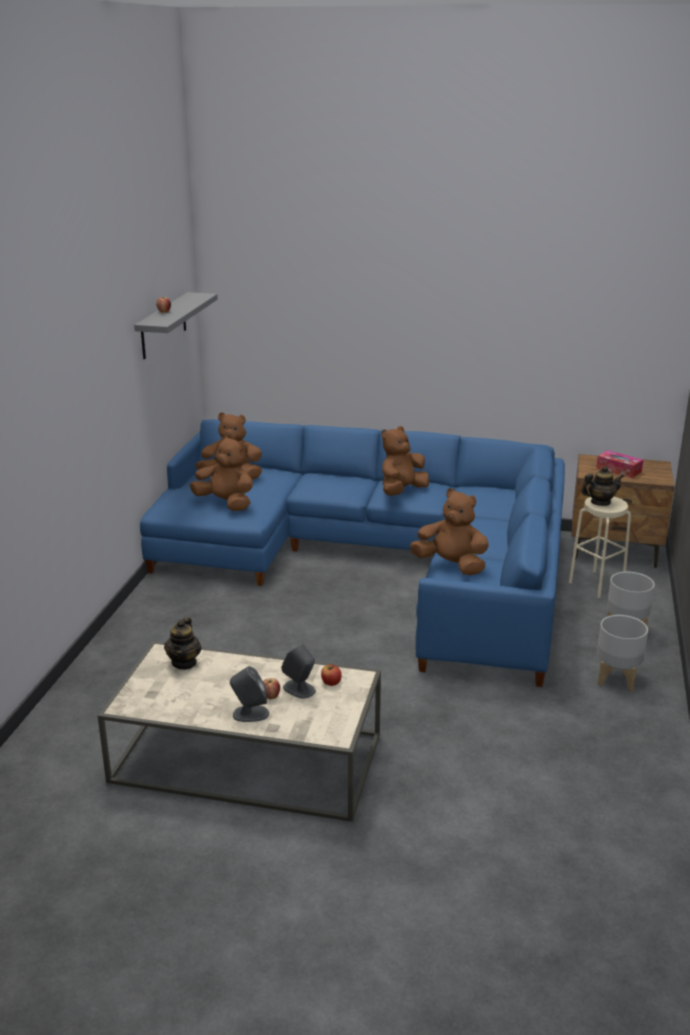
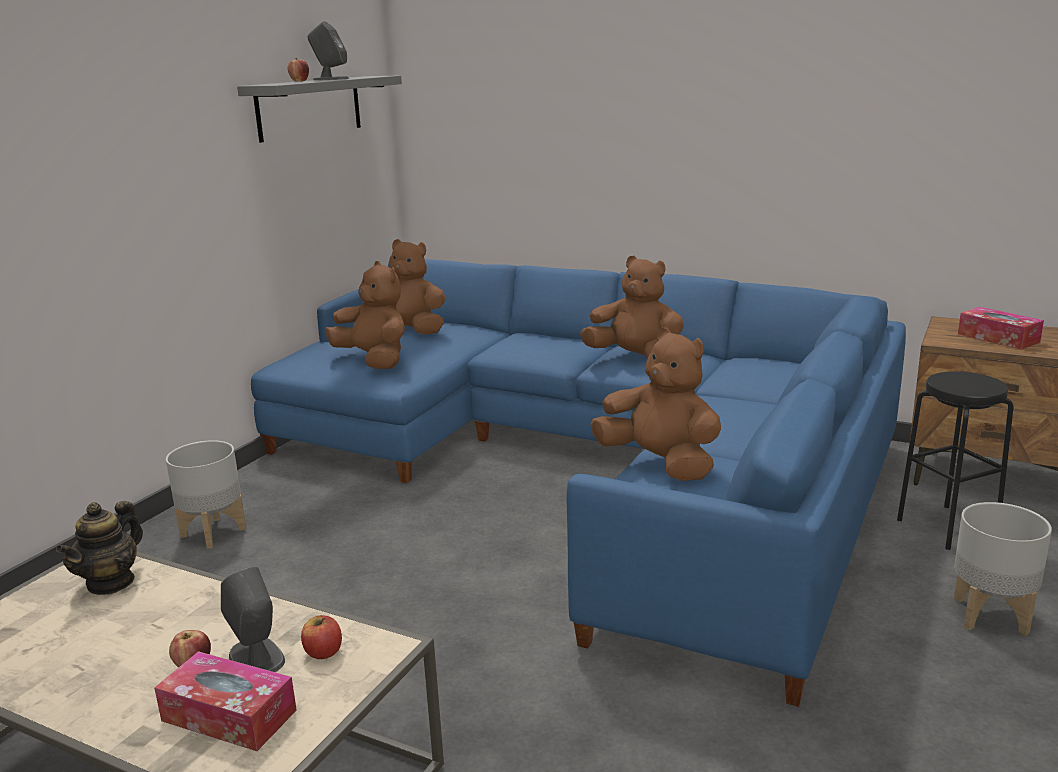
camera: 15 degrees right, 5 degrees down
(250, 714) = (127, 698): grey speaker -> grey speaker (330, 79)
(307, 714) = (229, 715): none -> tissue box
(401, 491) = (635, 358): brown plush toy -> brown plush toy turned 60 degrees clockwise
(596, 584) = (946, 526): beige stool -> black stool
(600, 502) = (955, 381): teapot -> none
(616, 679) = (958, 710): grey planter -> grey planter (214, 532)

